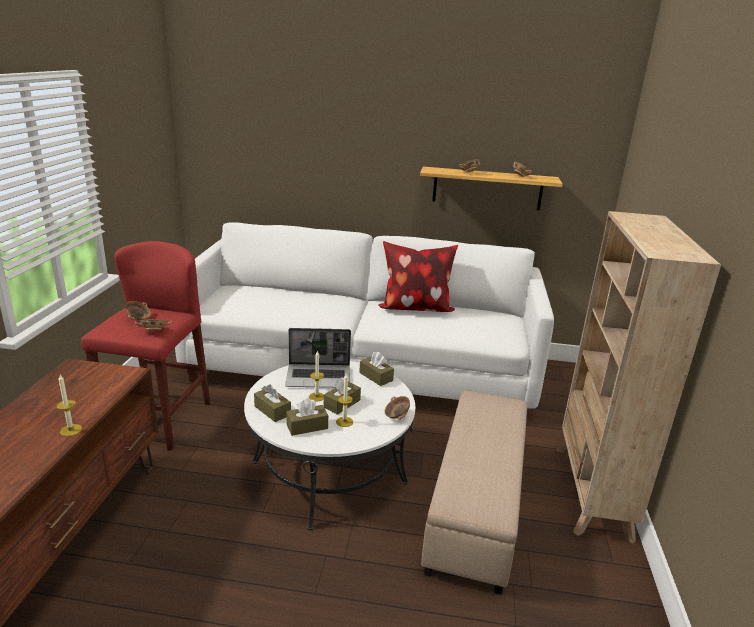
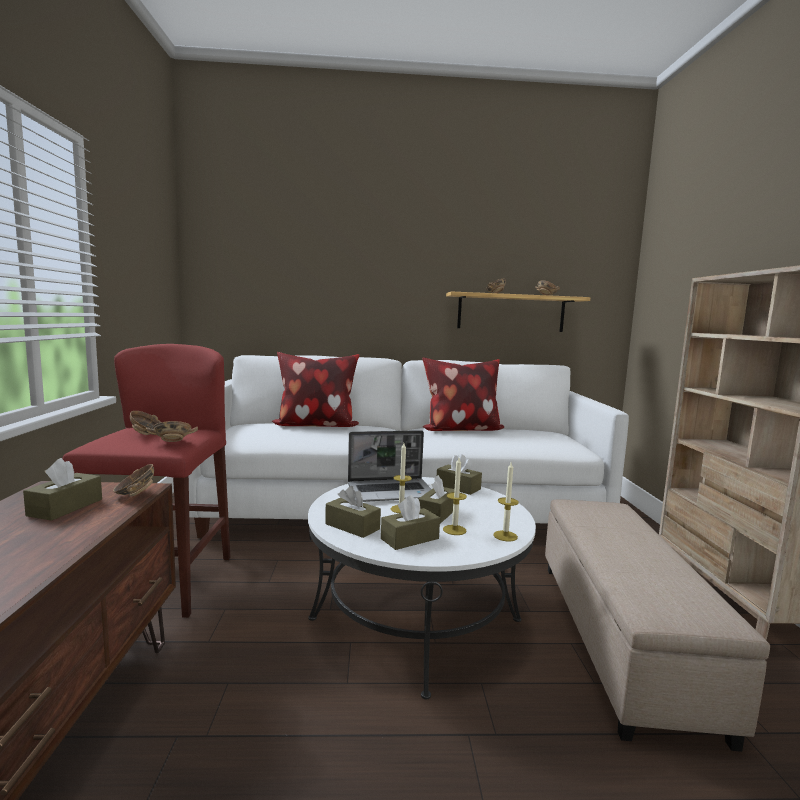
camera: 10 degrees left, 15 degrees down
(71, 430) = (51, 556): candle -> candle (505, 536)
(81, 387) = (65, 507): none -> brown tissue box
(288, 294) = (316, 426): none -> pillow
(396, 416) = (513, 520): bowl -> bowl (134, 495)

